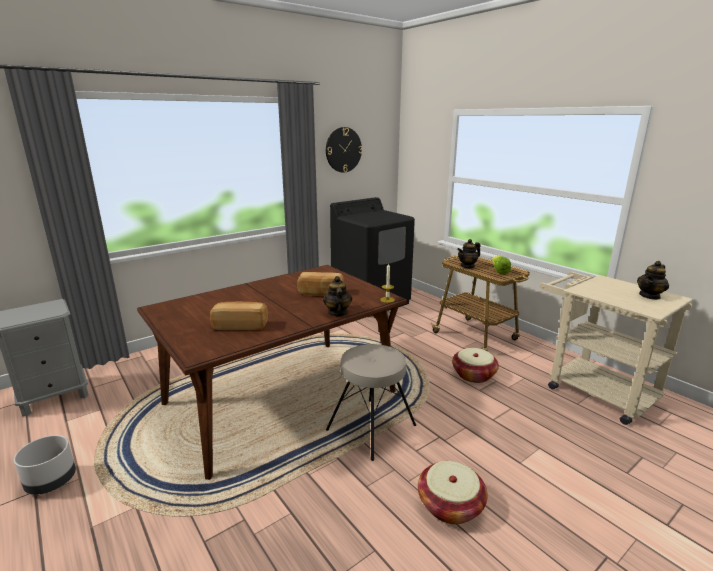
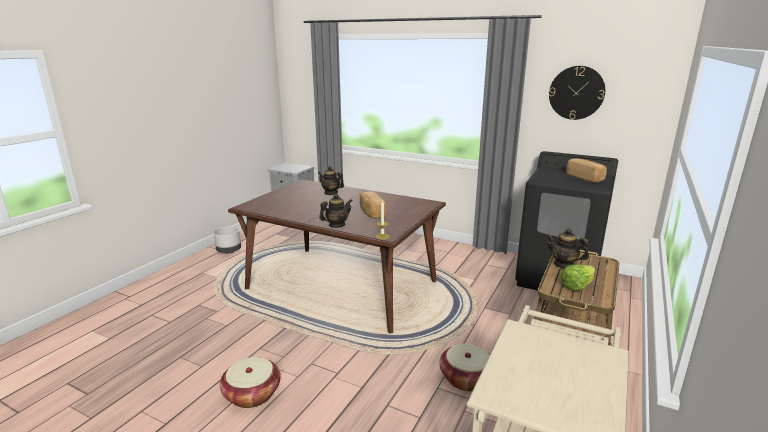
camera: 65 degrees right, 0 degrees up
(241, 325) = (292, 205): bread -> bread (585, 178)
(372, 428) = (328, 334): beige stool -> none
(650, 296) = (569, 397): teapot -> teapot (331, 193)

